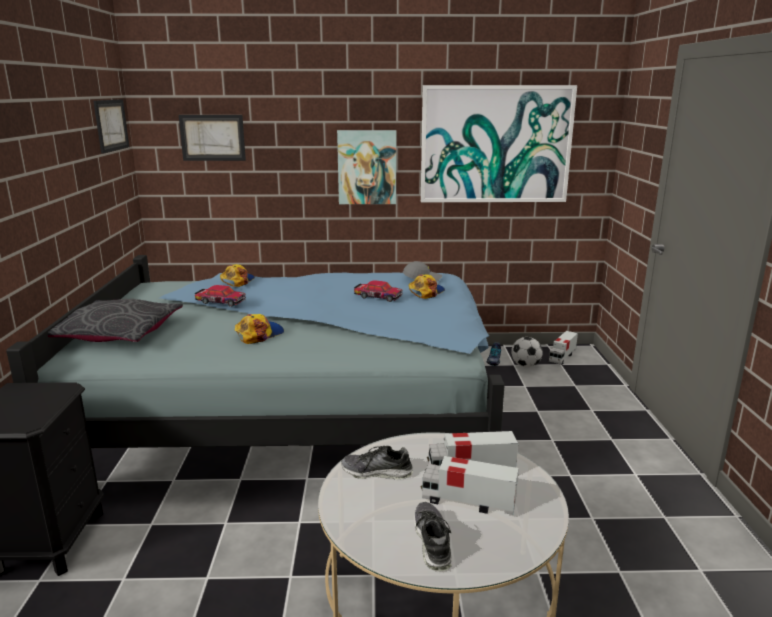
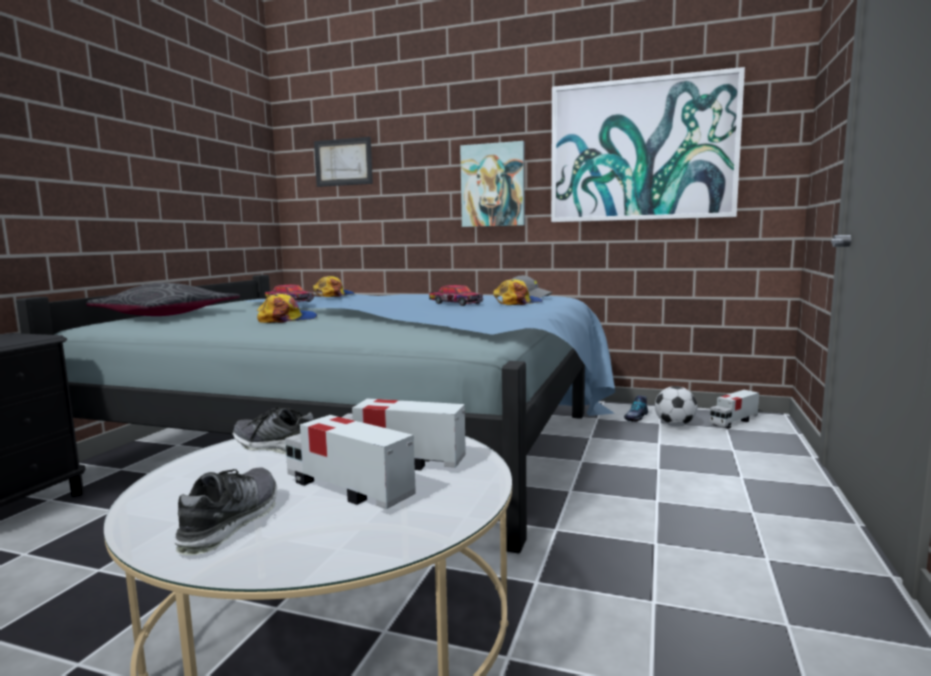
camera: 20 degrees right, 10 degrees down
(111, 125) = (243, 145): picture -> none

